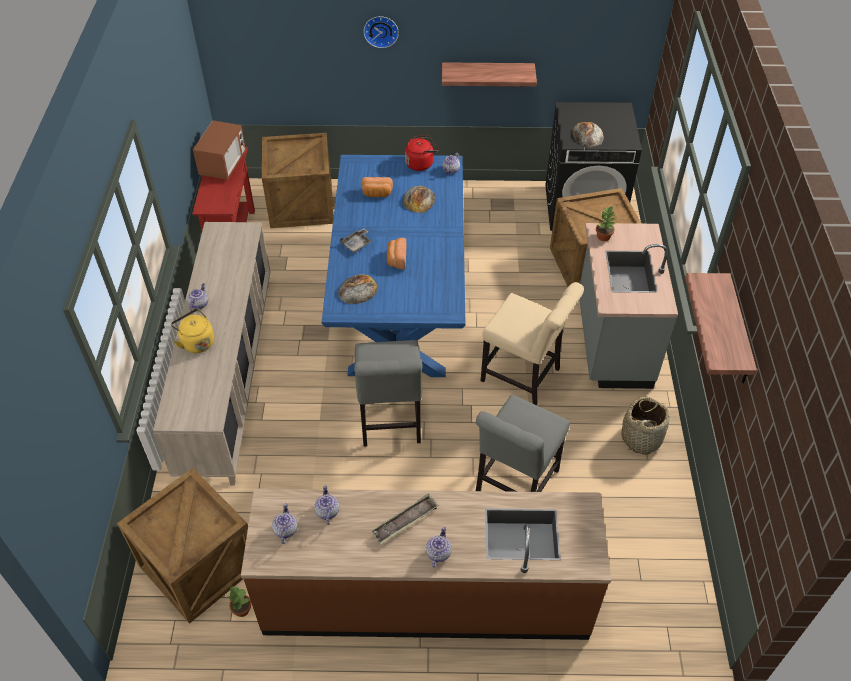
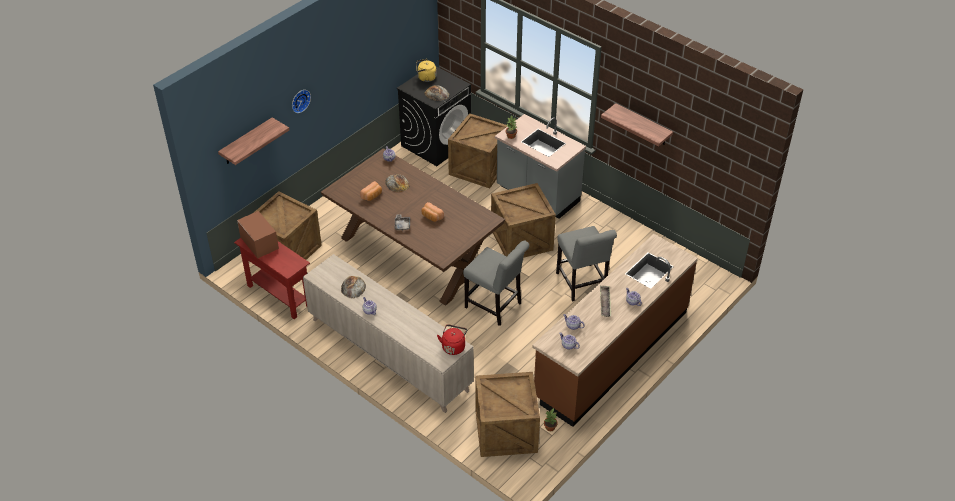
camera: 50 degrees left, 5 degrees down
(196, 342) = (398, 325): yellow kettle -> yellow kettle (425, 78)
(358, 290) = (436, 243): bread -> bread (353, 287)
(399, 297) = (413, 253): blue dining table -> brown dining table
(421, 163) = (369, 166): red kettle -> red kettle (453, 346)
(487, 74) = (358, 93): shelf -> shelf (246, 142)
(524, 377) = (522, 240): beige chair -> crate
(641, 437) = (603, 224): basket -> none

